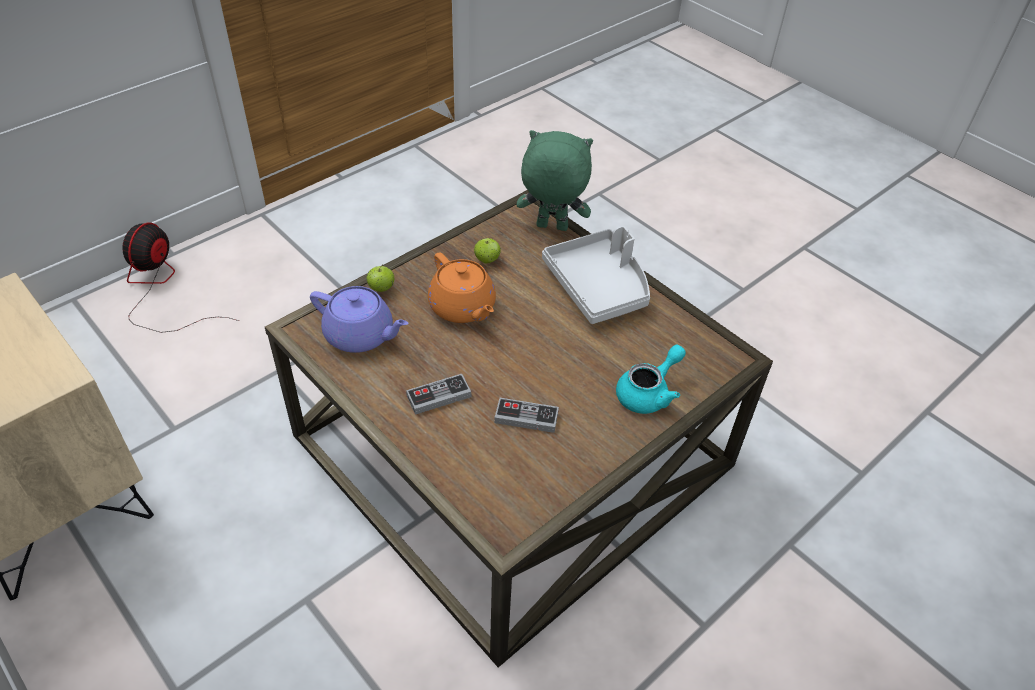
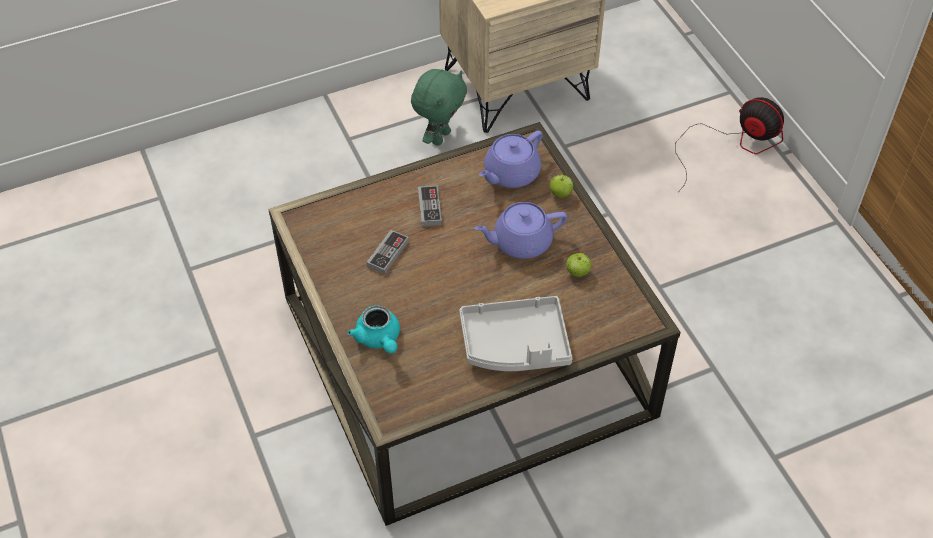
camera: 110 degrees right, 5 degrees up
(463, 308) = (520, 242): orange teapot -> purple teapot
(551, 228) = (612, 334): green plush toy -> green plush toy (440, 137)

